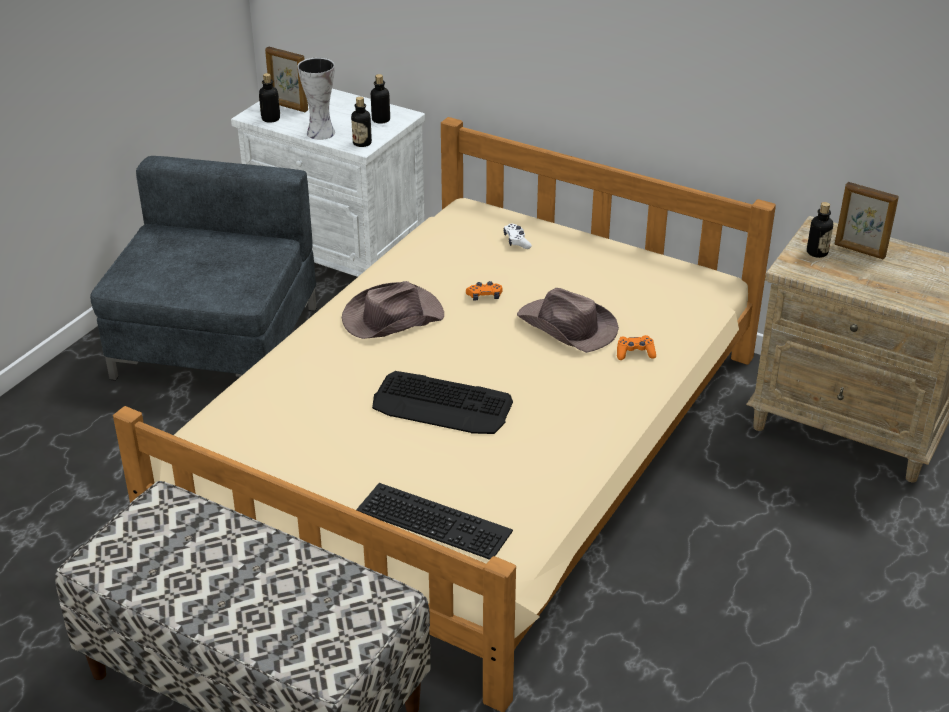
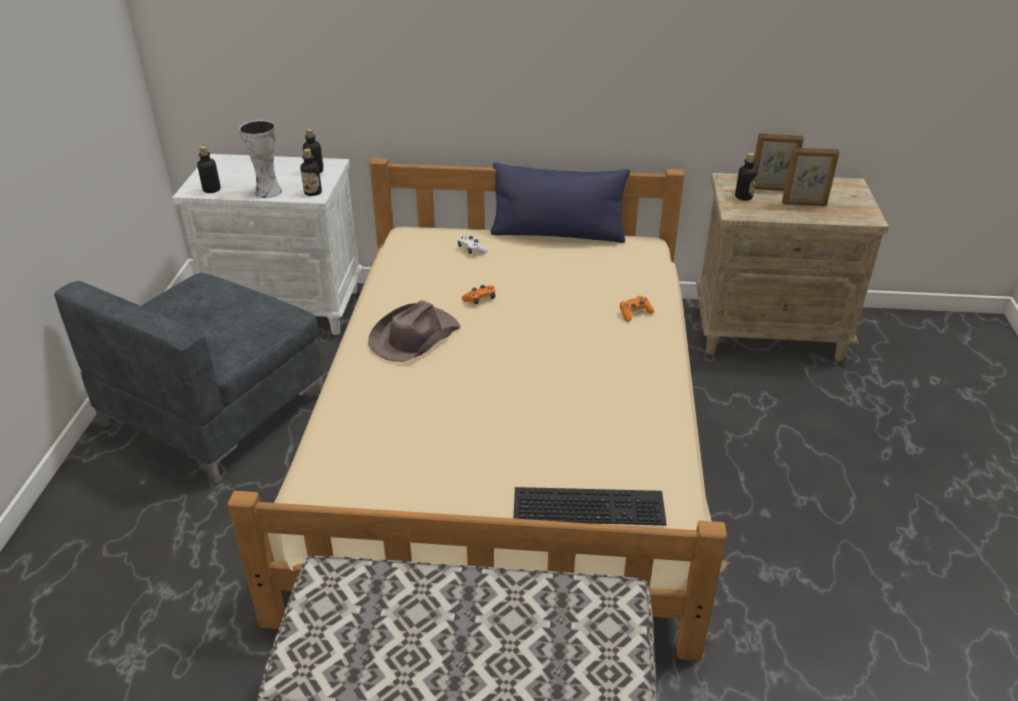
camera: 25 degrees left, 0 degrees up
(214, 343) = (218, 410): grey armchair -> grey armchair turned 135 degrees counterclockwise
(288, 107) = (221, 177): picture frame -> picture frame (804, 204)
(442, 405) = (515, 400): keyboard -> none
(567, 327) = (566, 306): brown hat -> none
(625, 246) = (558, 234): none -> blue pillow

